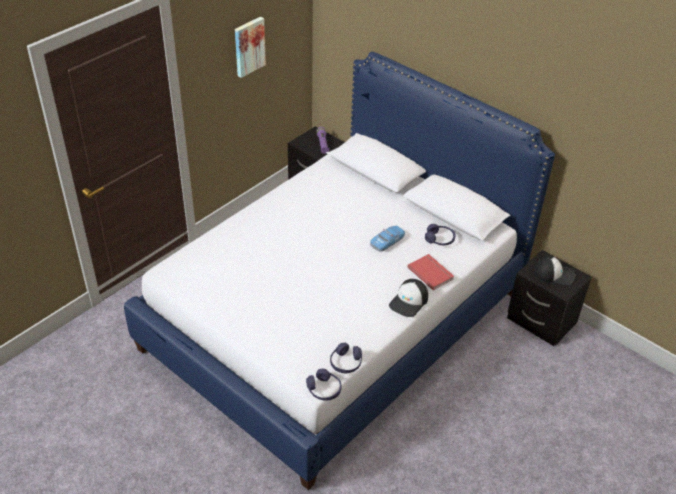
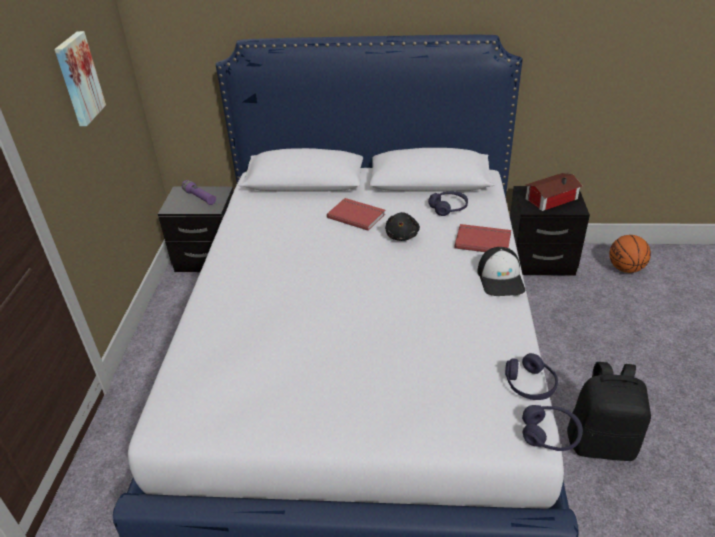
camera: 35 degrees left, 5 degrees down
(377, 212) = (357, 215): none -> red book
(387, 241) = (402, 236): toy car -> black plush toy
(428, 449) = (601, 442): none -> black backpack
(554, 274) = (549, 198): cap -> toy house
(601, 365) = (625, 268): none -> basketball

